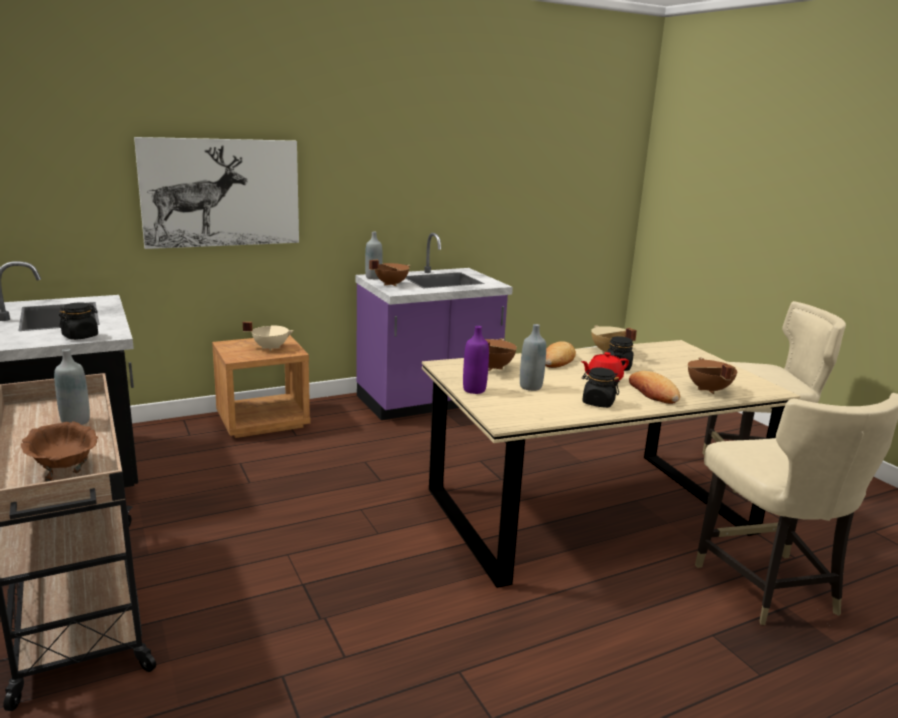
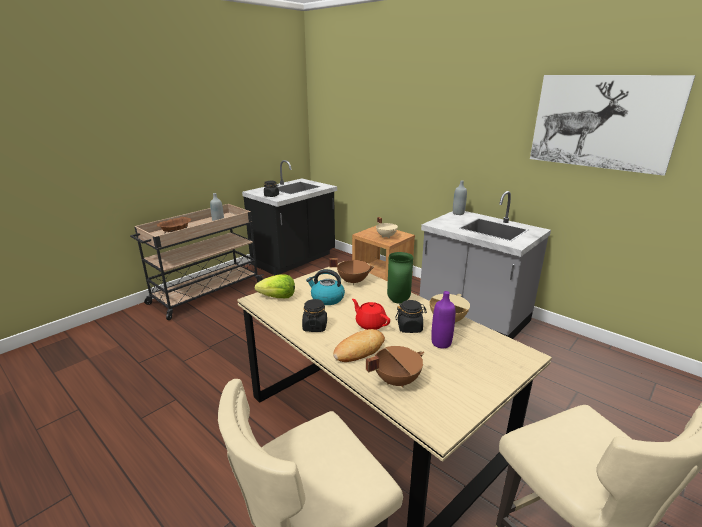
camera: 70 degrees right, 5 degrees up
(221, 193) = (391, 141): picture -> picture (602, 122)
(390, 284) = (450, 219): brown cooking pot -> none
(428, 402) = (472, 316): purple counter -> grey counter
(474, 390) = (305, 282): purple bottle -> purple bottle (441, 343)
(508, 410) = (277, 297): none -> lettuce
(530, 387) = (327, 299): grey bottle -> kettle
(557, 360) = (397, 300): bread -> green vase

